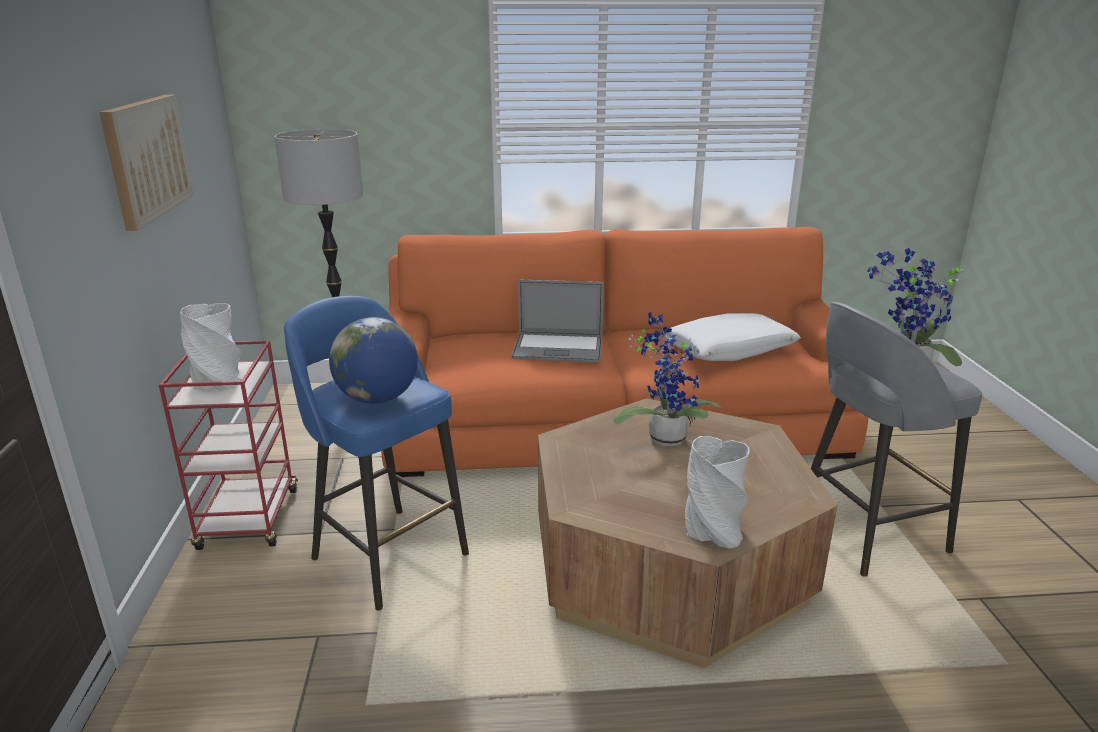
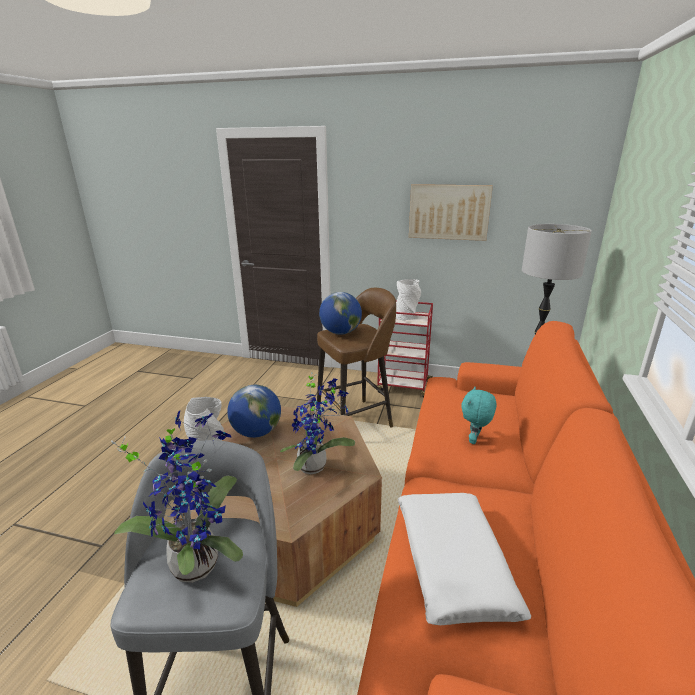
camera: 110 degrees right, 0 degrees up
(387, 554) = (356, 420): blue stool -> brown stool
(558, 348) = (474, 440): laptop -> turquoise plush toy
(635, 500) = (257, 432): none -> globe

